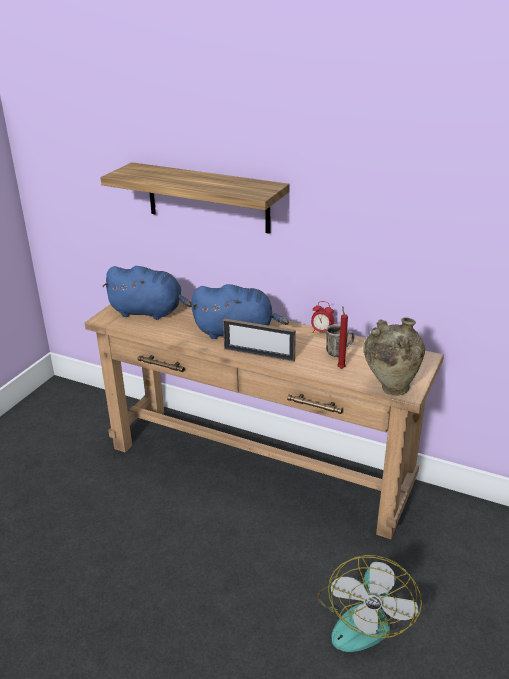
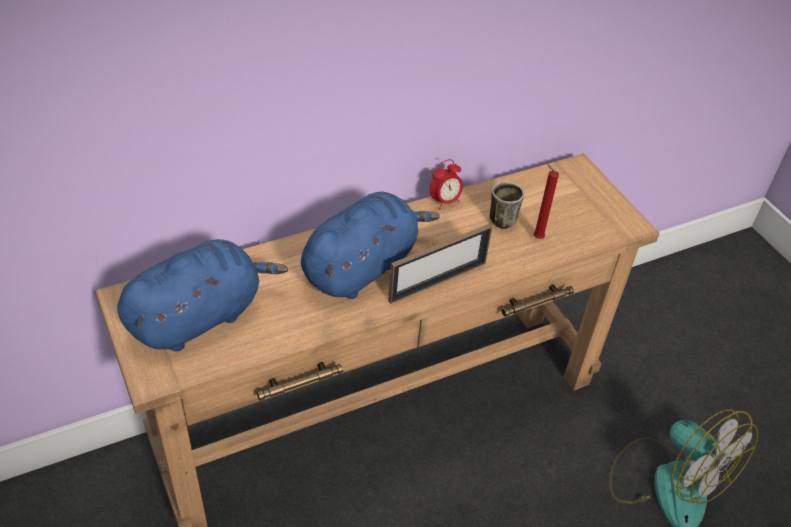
camera: 55 degrees left, 15 degrees up
(208, 198) = (236, 85): shelf -> none
(390, 388) = (611, 231): beige vase -> none

